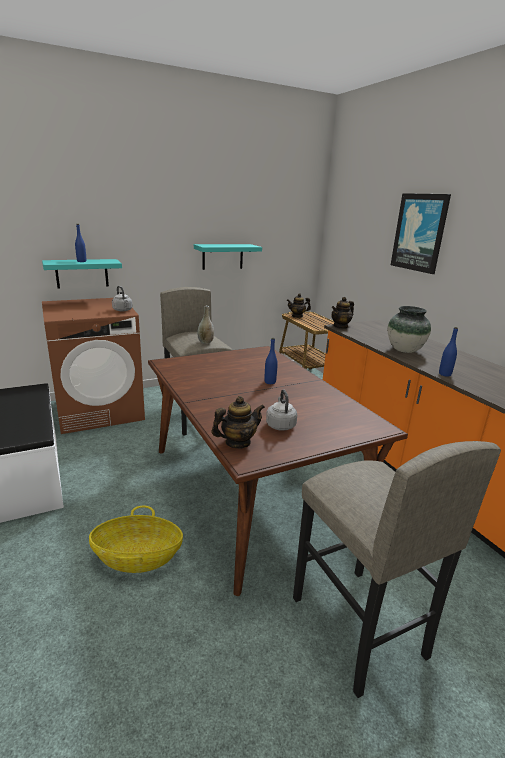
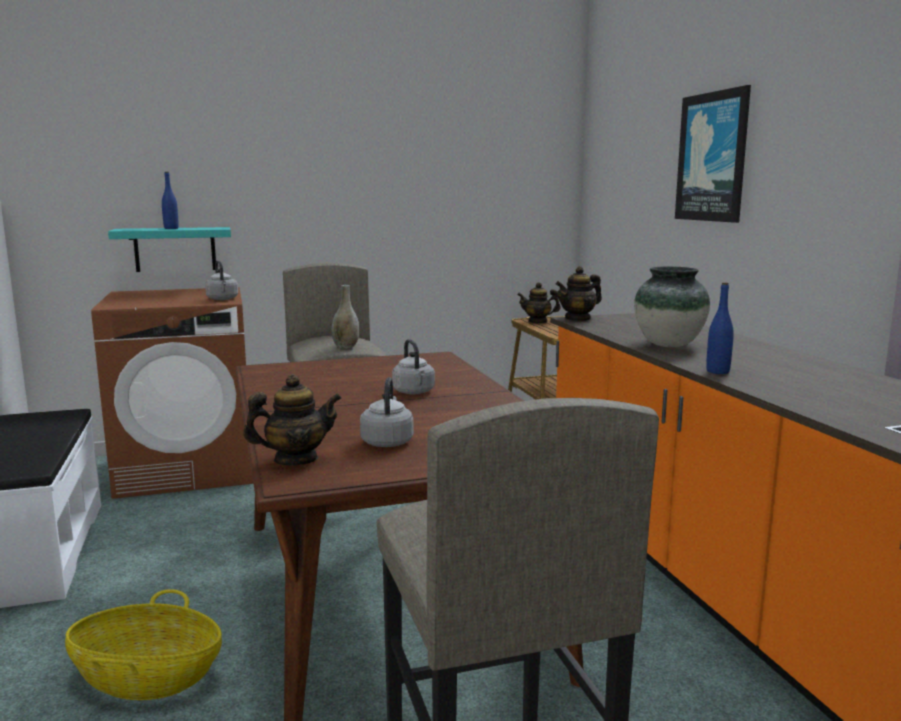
camera: 10 degrees right, 10 degrees down
(222, 256) = (405, 223): turquoise shelf -> none
(270, 382) = (414, 392): blue bottle -> grey kettle

